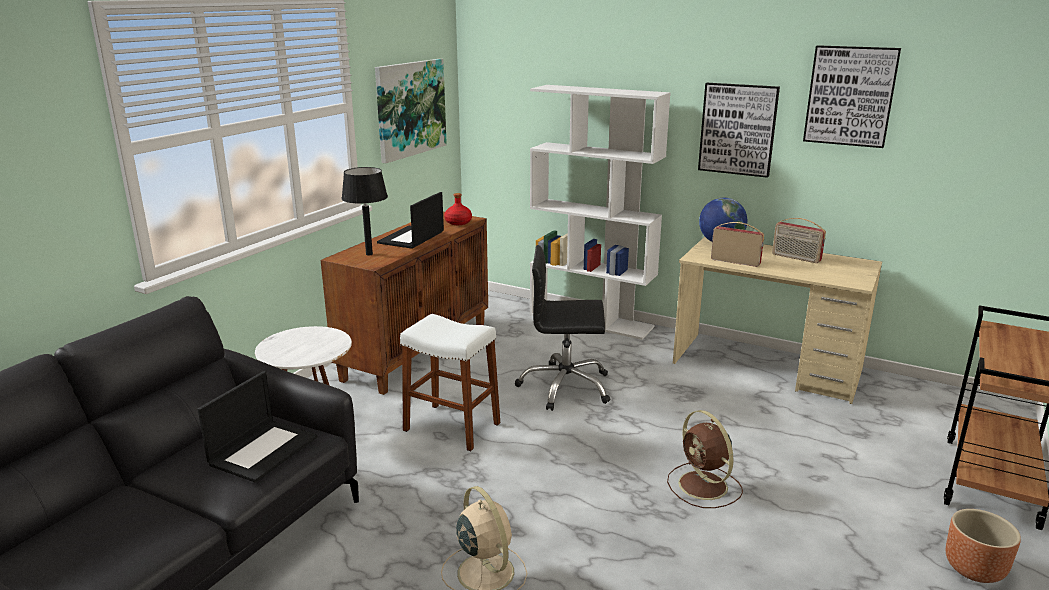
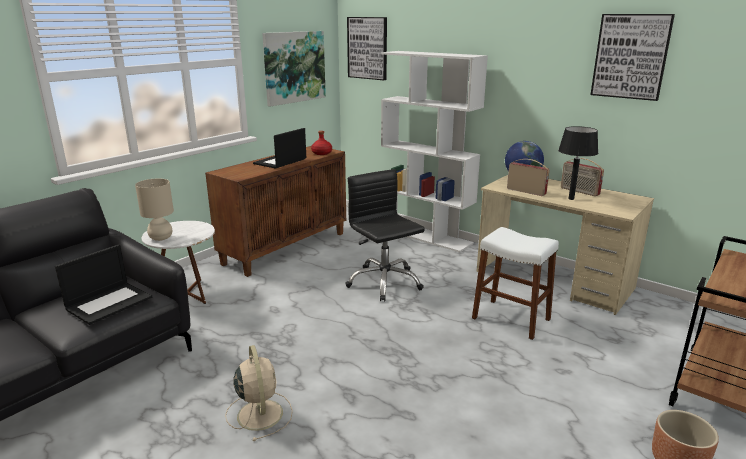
camera: 10 degrees right, 0 degrees up
(285, 354) = (161, 238): none -> beige table lamp
(369, 254) = (242, 170): black table lamp -> black table lamp (571, 199)
(452, 427) = (285, 304): white stool -> white stool (511, 319)
(565, 387) = (384, 282): black office chair -> black office chair turned 45 degrees clockwise
(704, 486) = (463, 368): brown fan -> none
(738, 129) = (539, 85): picture -> picture (367, 48)

